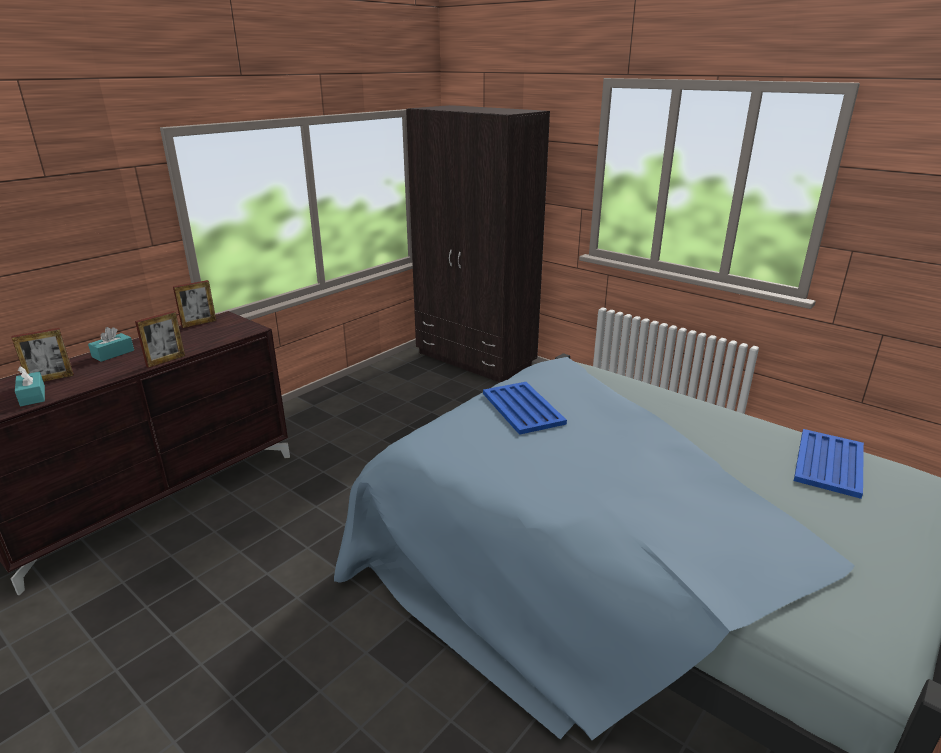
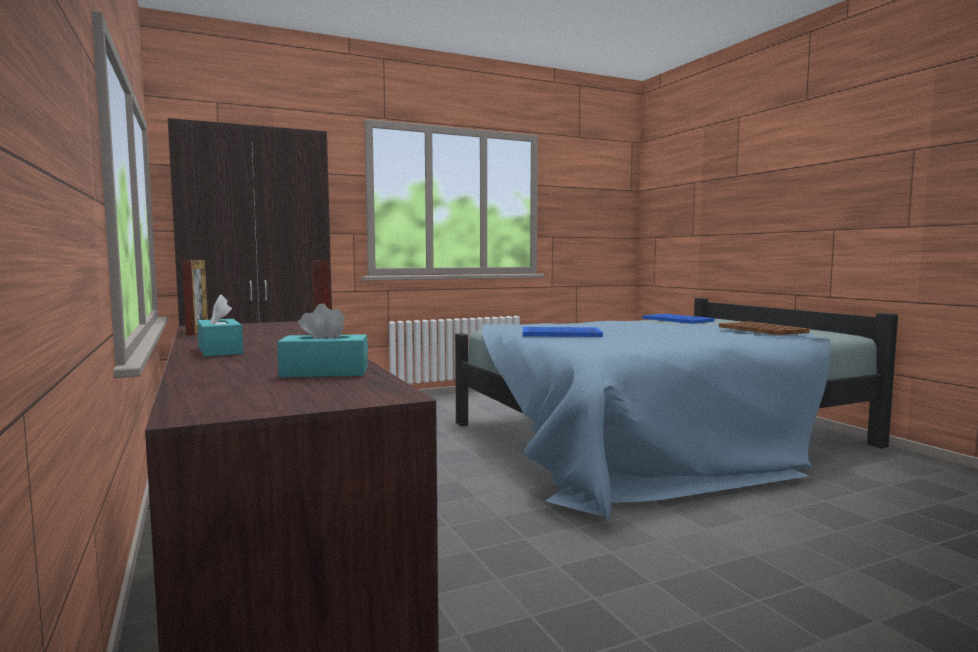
camera: 65 degrees left, 20 degrees down
(51, 379) = (259, 368): picture frame -> none
(731, 548) = (761, 329): none -> brown tray

